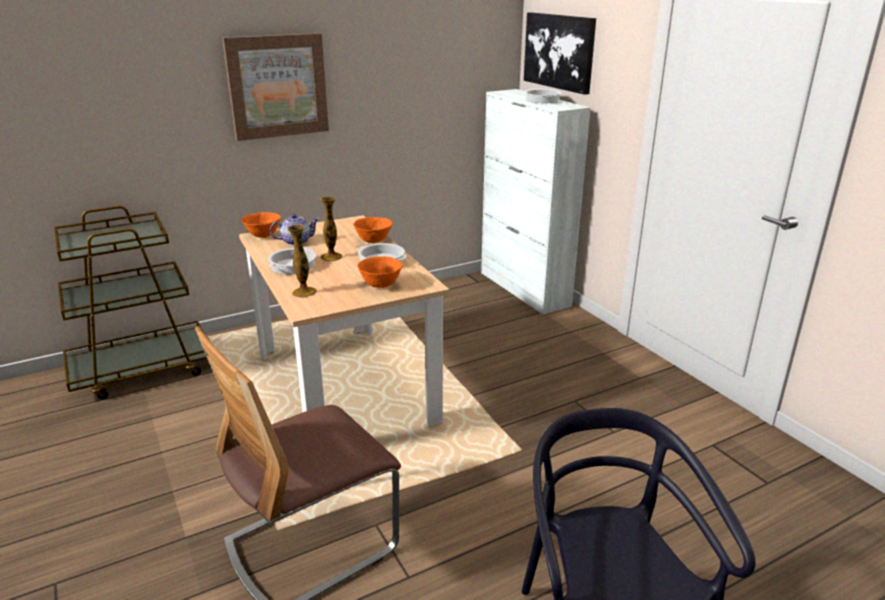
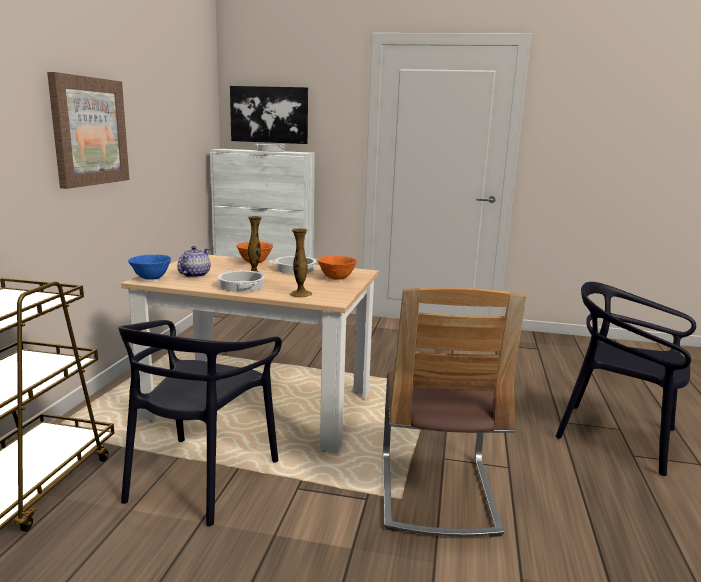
camera: 50 degrees left, 10 degrees down
(213, 421) = (201, 477): none -> black chair
(262, 236) = (151, 278): orange bowl -> blue bowl

